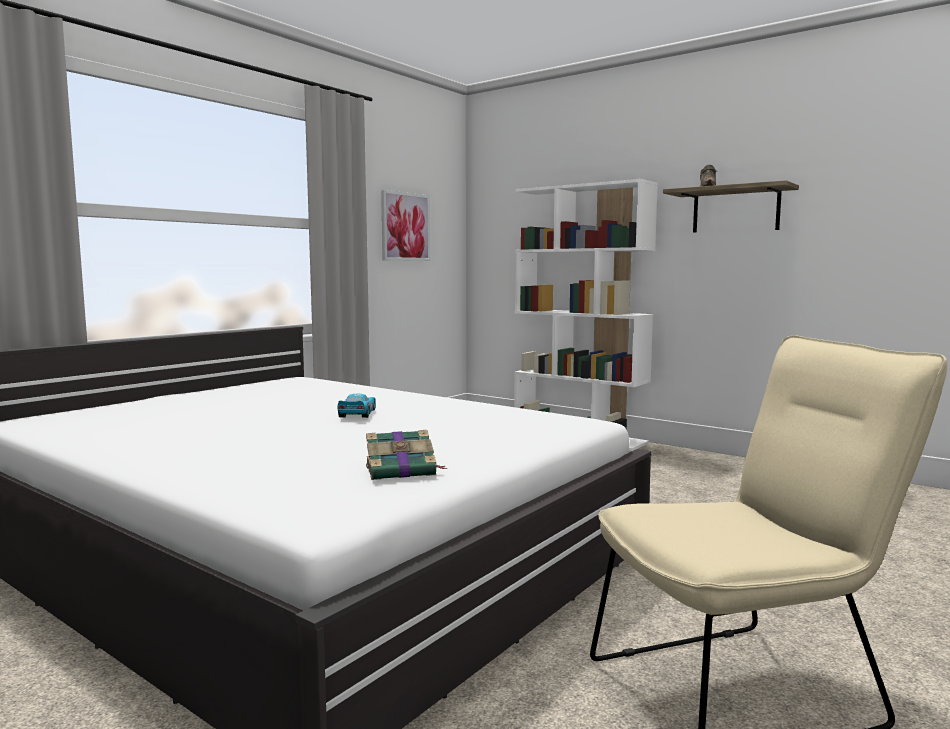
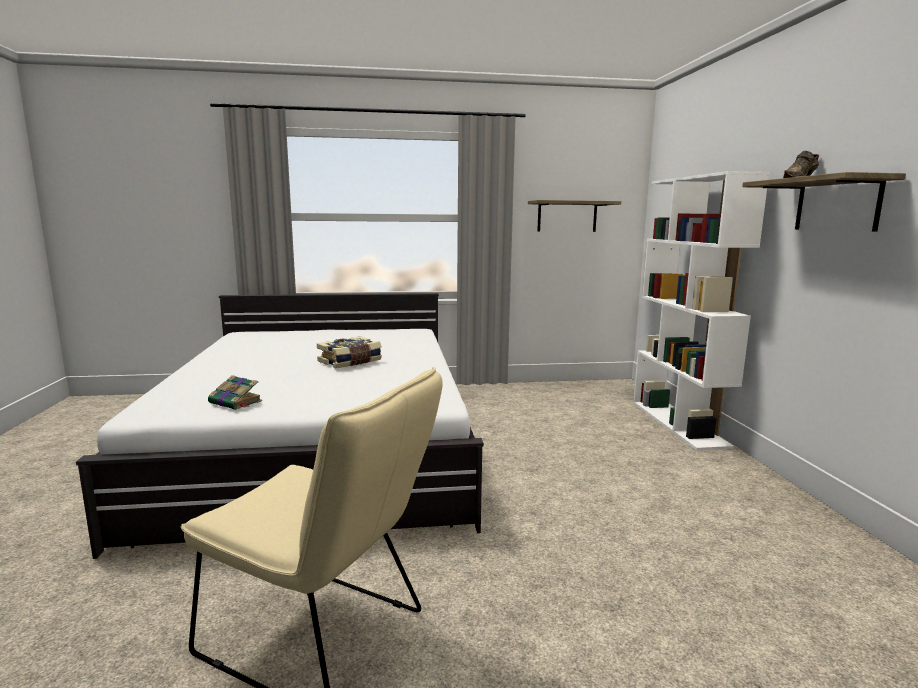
camera: 45 degrees right, 5 degrees up
(357, 413) = (350, 362): toy car -> book
(405, 227) = (567, 216): picture -> shelf

